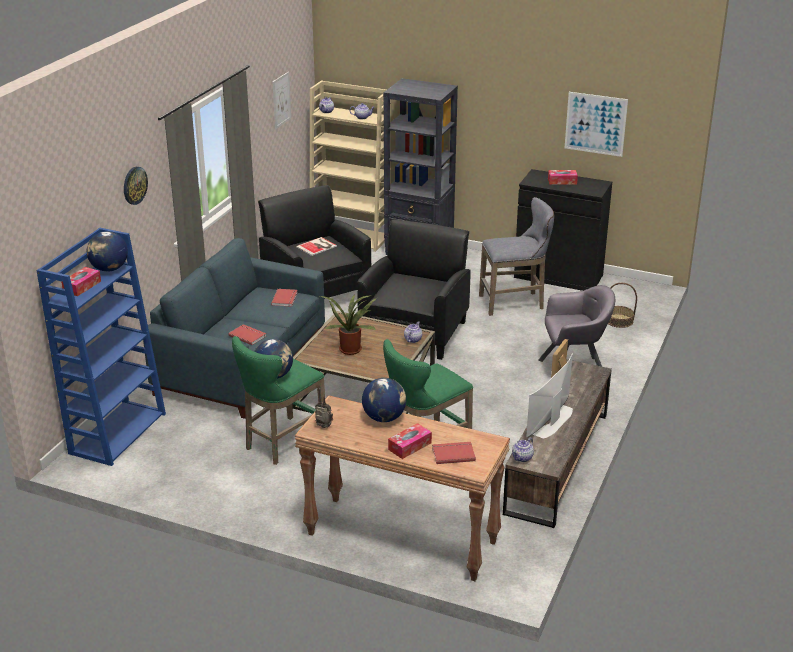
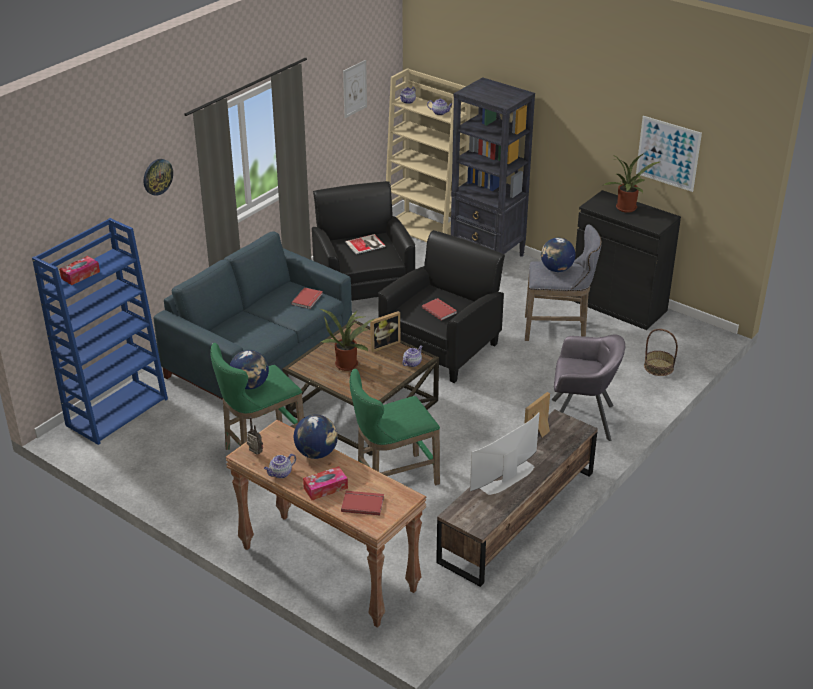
camera: 15 degrees right, 5 degrees up
(109, 269) = (113, 259): globe -> globe (556, 269)
(248, 335) = (254, 334): red book -> red book (440, 310)
(377, 328) = (383, 344): none -> picture frame
(522, 458) = (456, 512): teapot -> teapot (280, 474)
(562, 181) = (626, 209): tissue box -> potted plant

